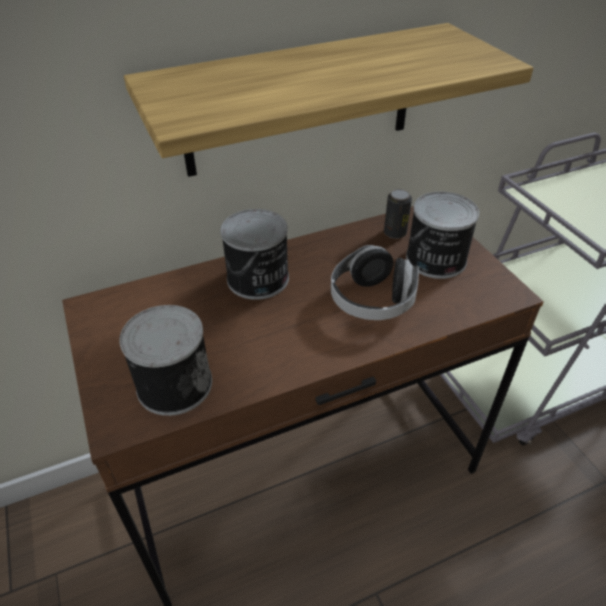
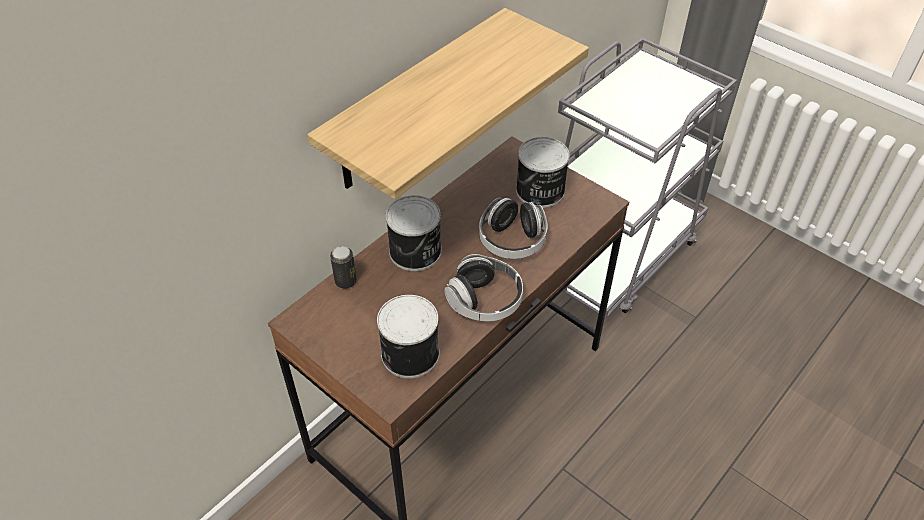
camera: 25 degrees left, 5 degrees up
(299, 355) = (484, 301): none -> headphones
(395, 233) = (497, 176): can -> can (345, 281)

